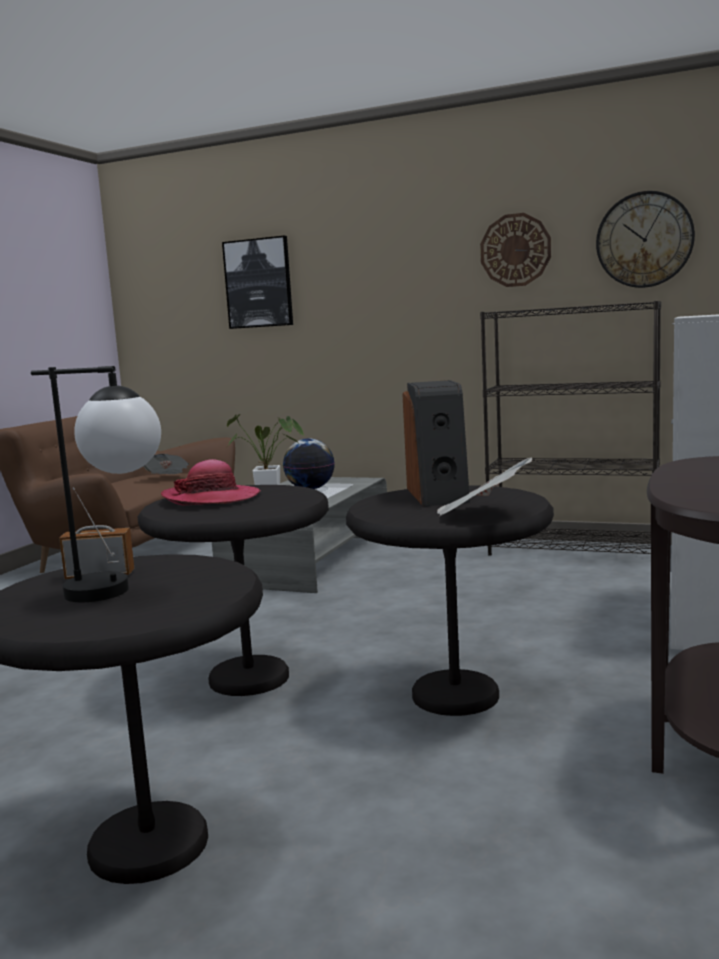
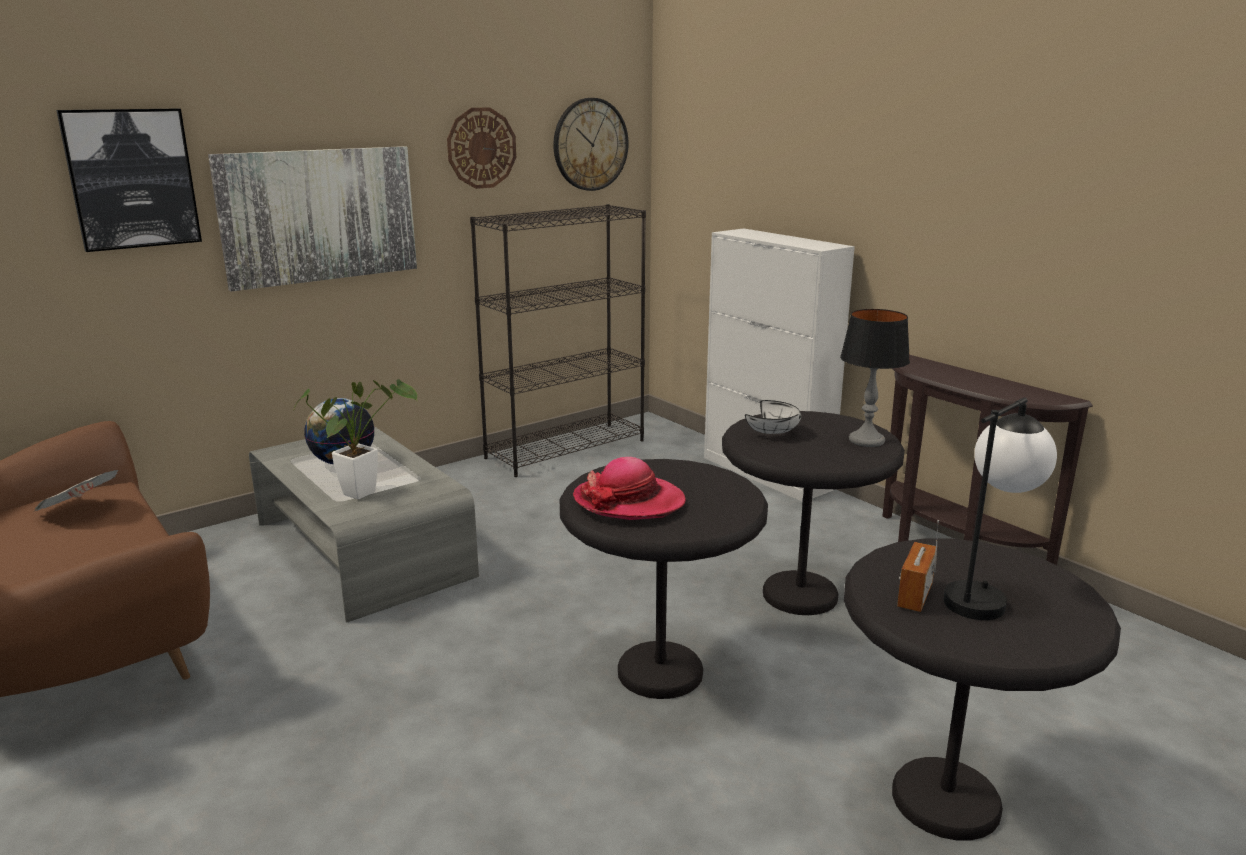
camera: 60 degrees left, 10 degrees up
(372, 309) = (319, 215): none -> picture
(439, 495) = (774, 432): speaker -> white bowl
(481, 515) = (866, 440): newspaper -> table lamp

